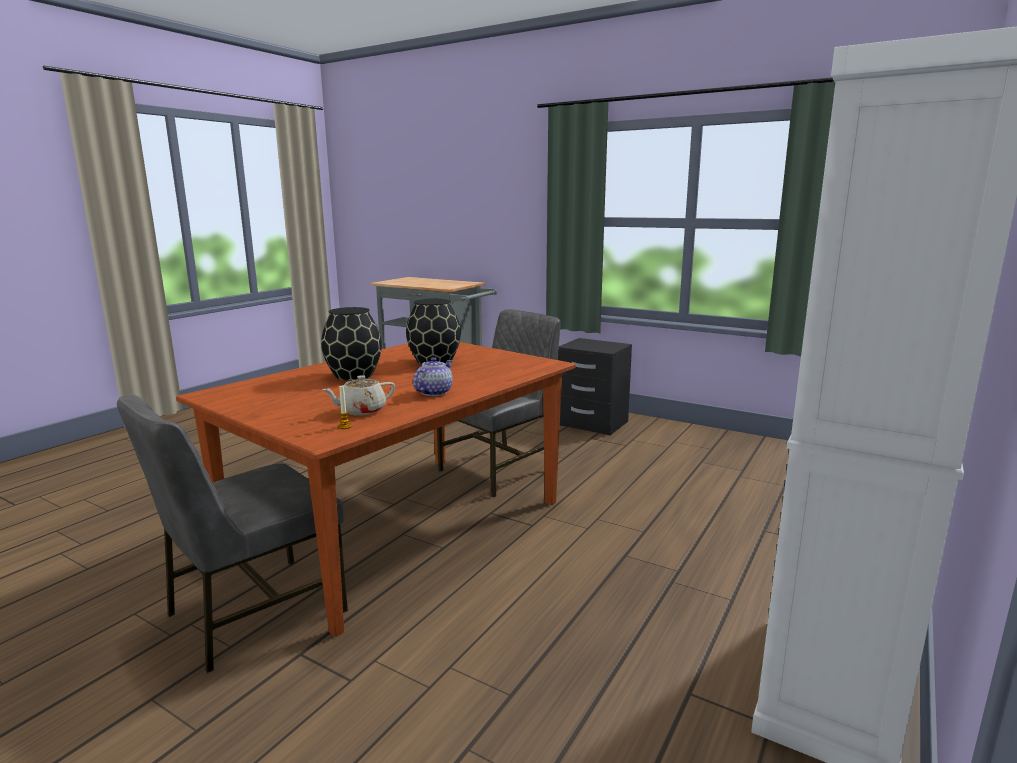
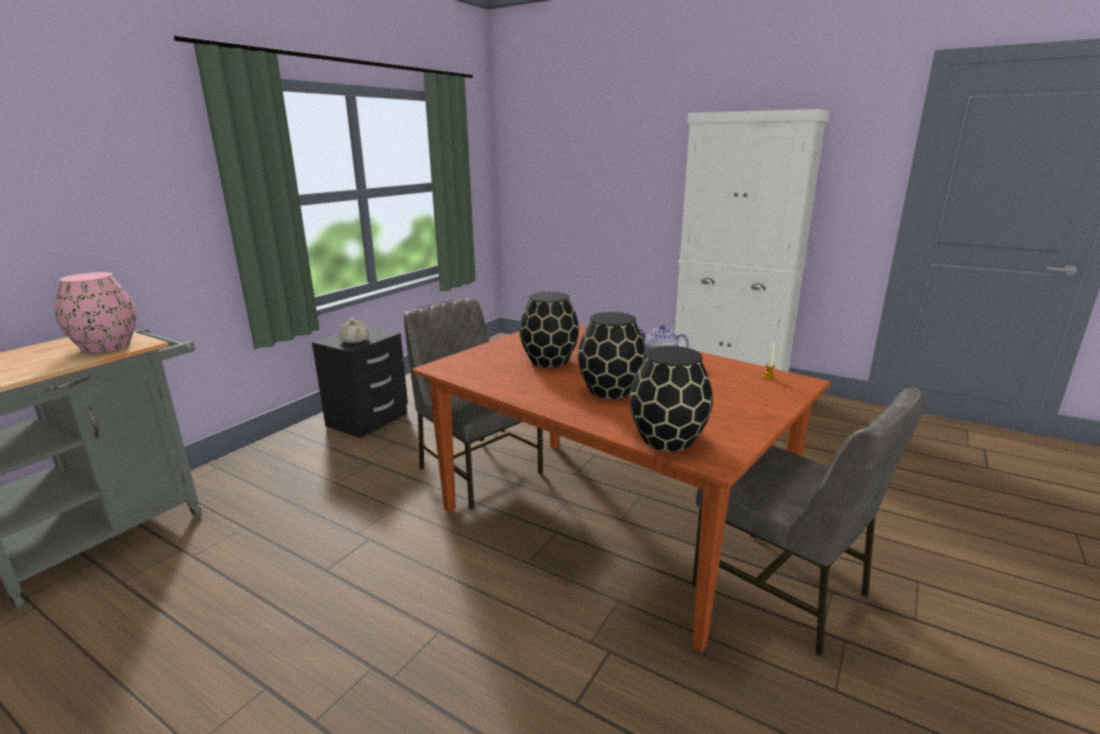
camera: 90 degrees left, 5 degrees up
(251, 385) = (667, 439): none -> black vase
(362, 411) = (725, 376): beige teapot -> beige teapot (355, 340)
(443, 285) = (105, 347): none -> pink vase

